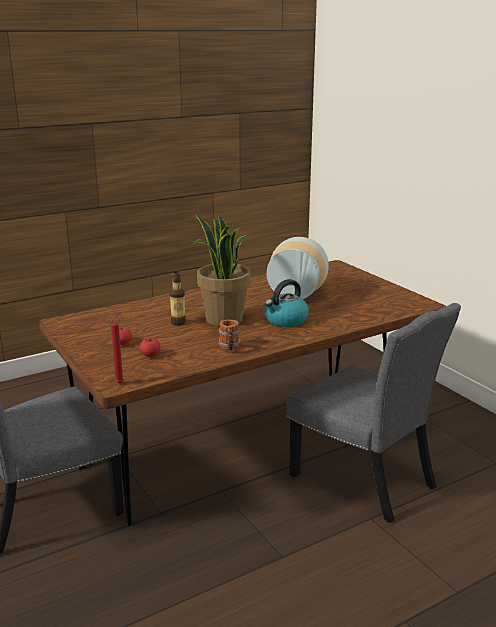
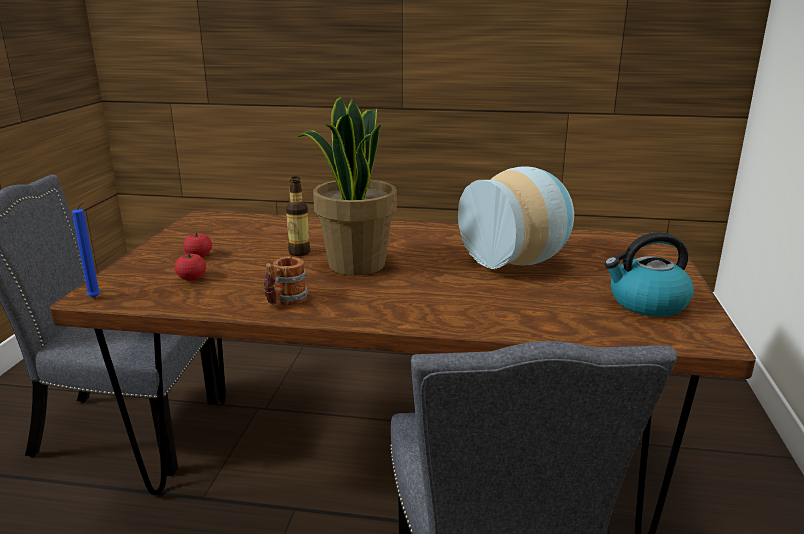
camera: 40 degrees right, 0 degrees up
(121, 383) = (96, 298): red candle -> blue candle
(285, 320) = (427, 291): kettle -> kettle (647, 303)

